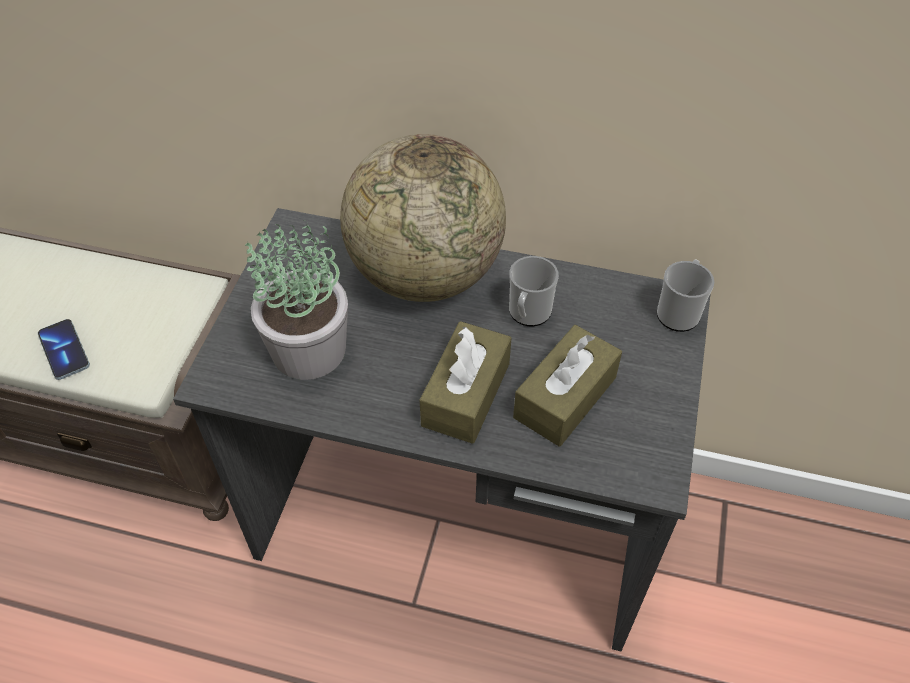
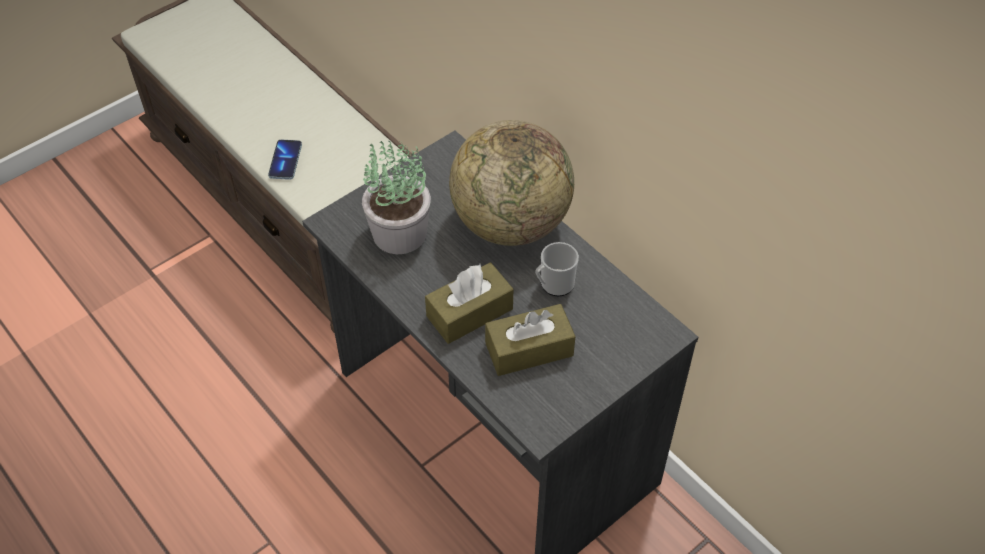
camera: 35 degrees right, 0 degrees up
(679, 311) = (658, 339): mug -> none

